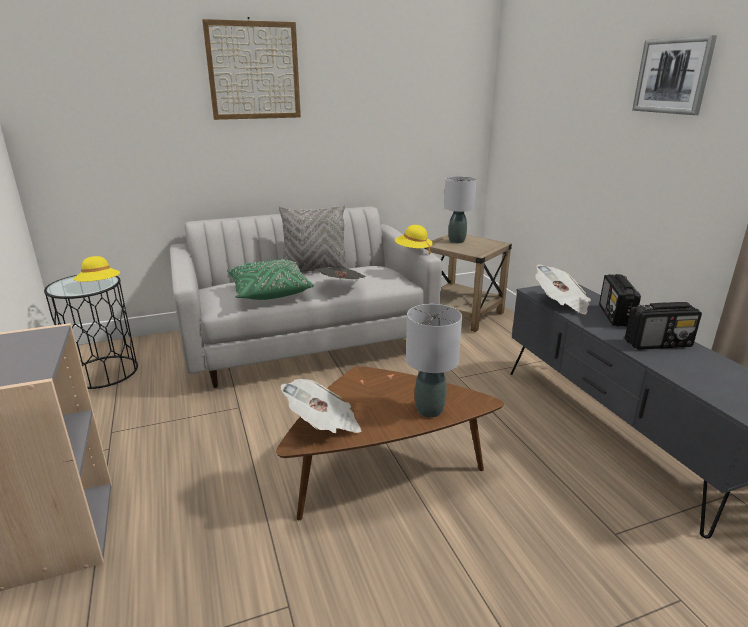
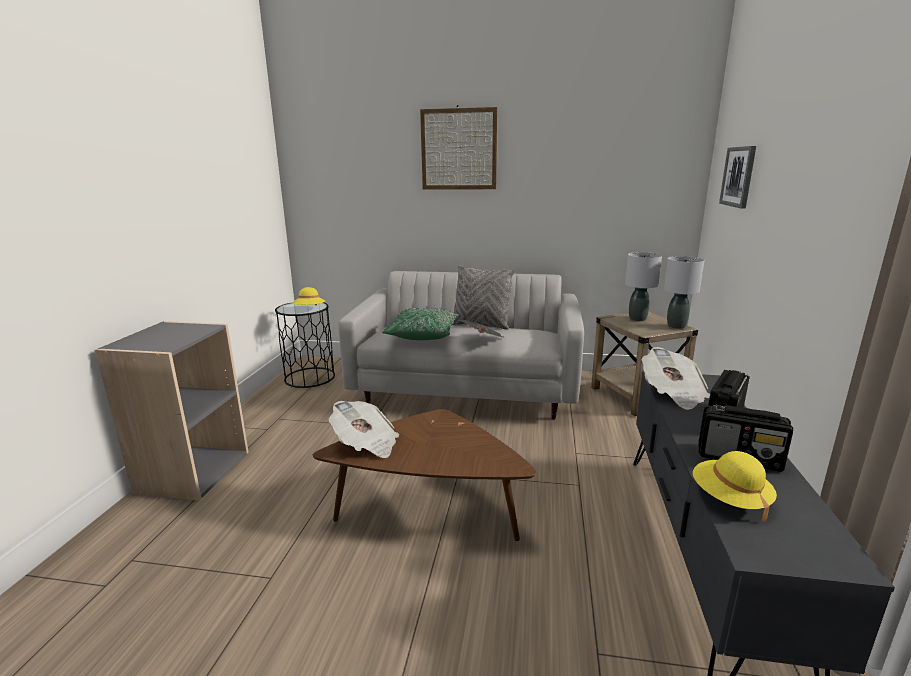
camera: 30 degrees right, 5 degrees down
(413, 251) = (564, 319): yellow hat -> yellow hat (729, 499)
(429, 410) = (459, 459): grey table lamp -> grey table lamp (676, 326)
(673, 76) = (837, 140): picture -> picture (738, 176)

